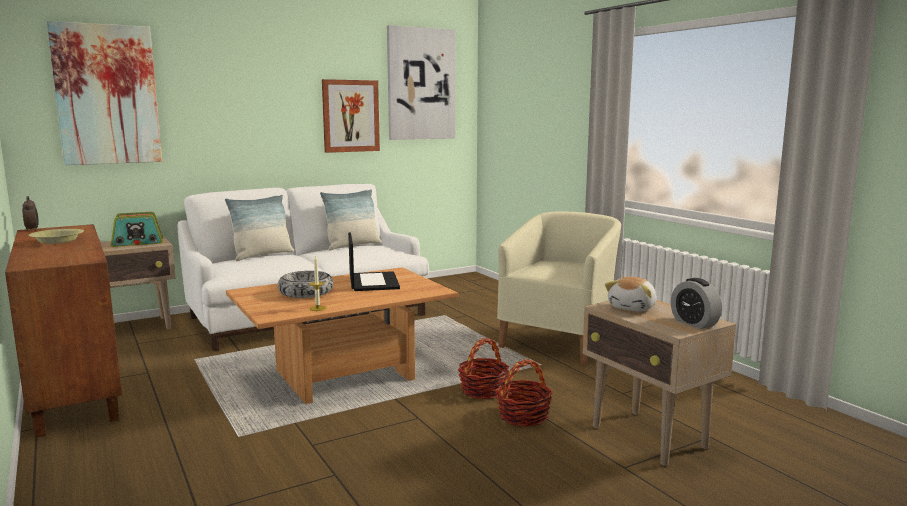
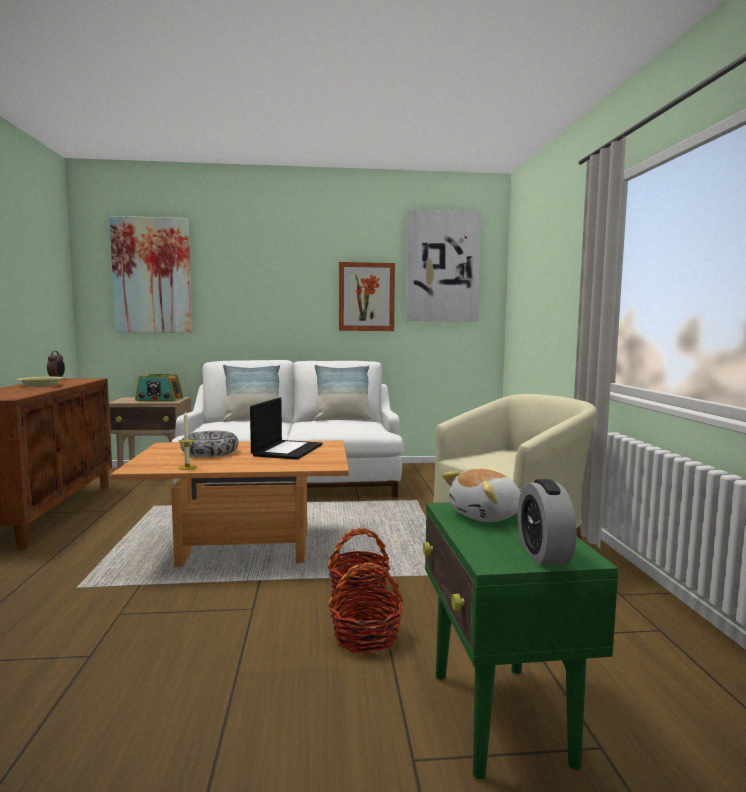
camera: 25 degrees right, 5 degrees down
(649, 437) = (500, 719): beige side table -> green side table

